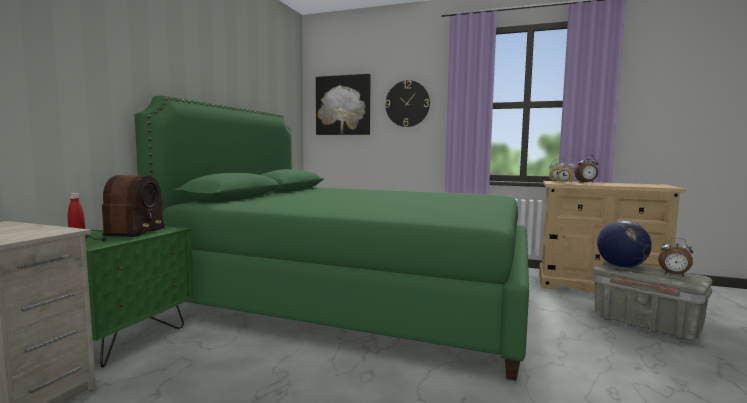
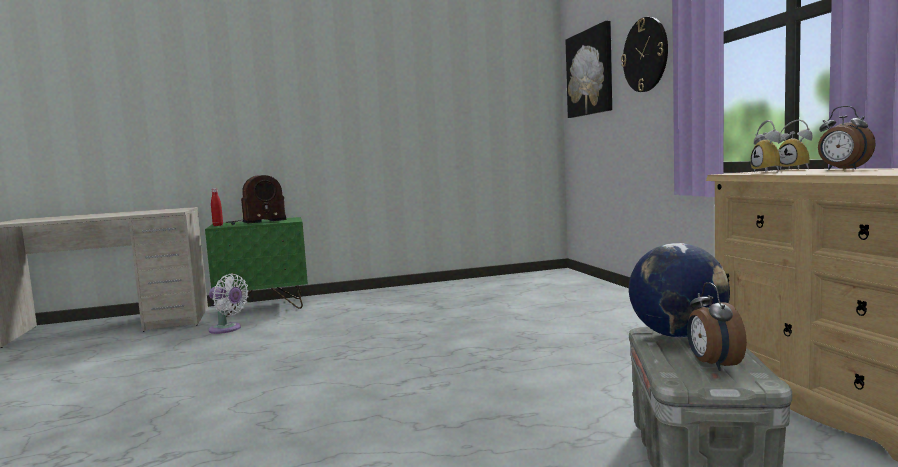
camera: 55 degrees right, 0 degrees up
(165, 376) = (227, 329): none -> white fan
(357, 295) = (460, 319): green bed -> none

